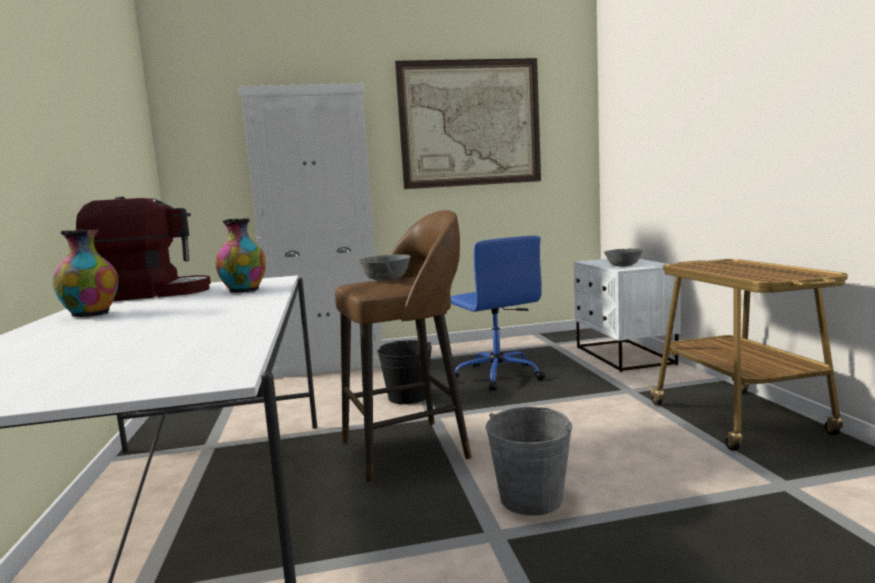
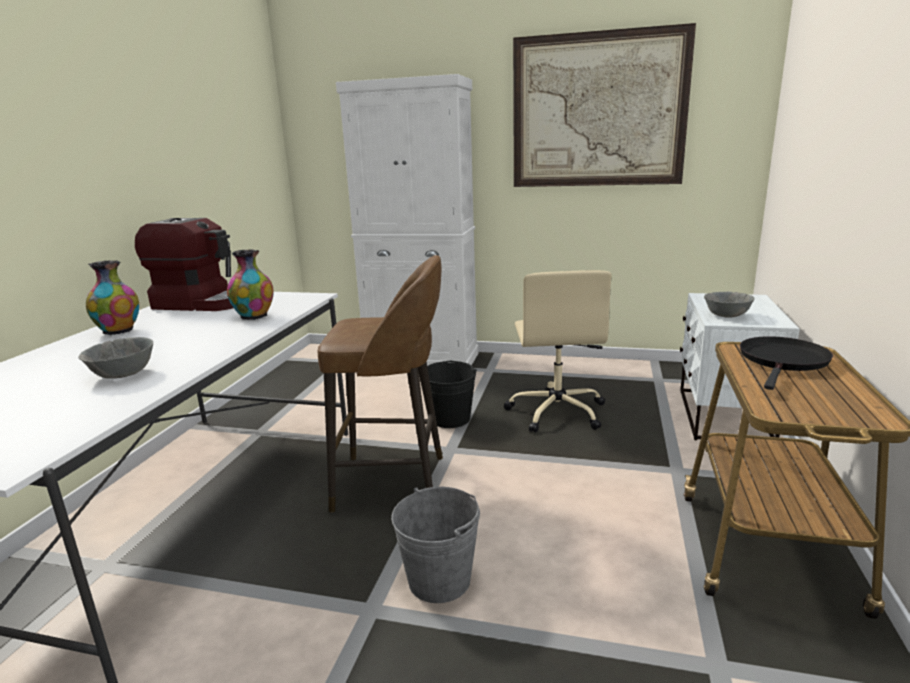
camera: 25 degrees right, 10 degrees up
(386, 280) = (374, 324): grey bowl -> grey bowl (123, 375)
(497, 375) = (557, 411): blue office chair -> beige office chair
(721, 265) = (783, 361): none -> black frying pan

